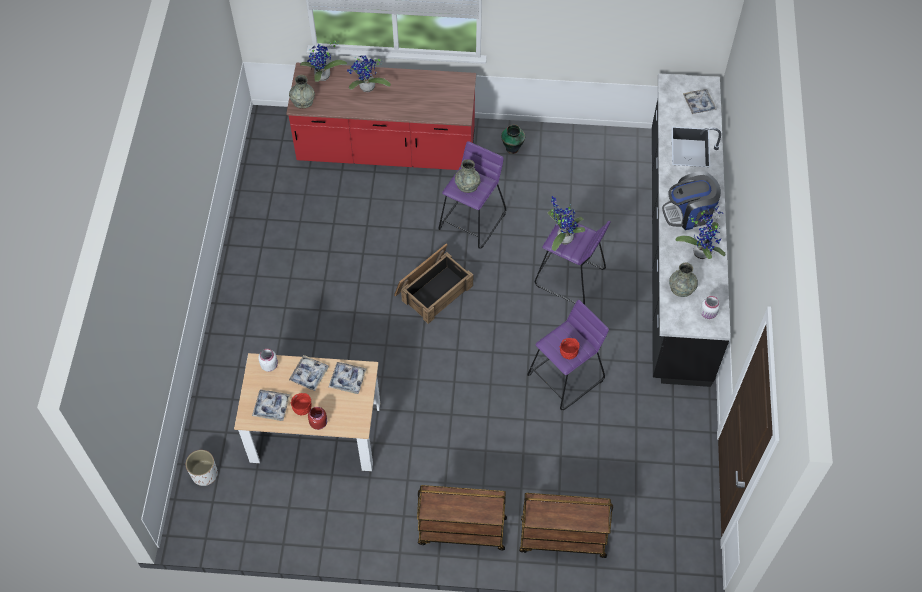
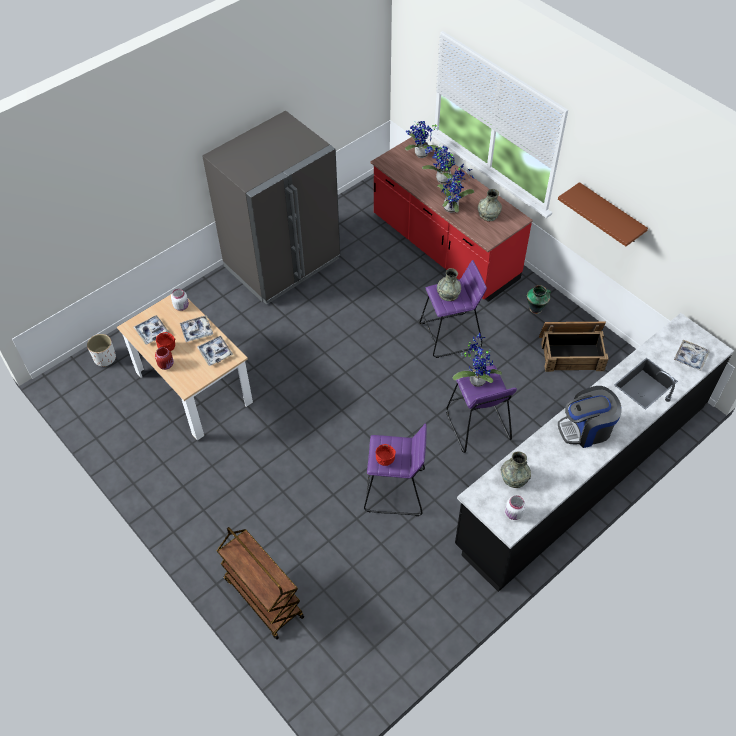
camera: 45 degrees right, 5 degrees down
(263, 266) = (283, 263): none -> grey fridge
(302, 101) = (390, 160): grey vase -> grey vase (488, 214)
(433, 289) = (371, 359): crate -> crate (571, 353)
(461, 531) = (205, 529): brown cart -> none
(556, 27) = (610, 214): none -> brown shelf
(689, 213) = (586, 429): coffee machine -> coffee machine turned 45 degrees counterclockwise
(701, 251) = (563, 464): potted plant -> potted plant (452, 207)

